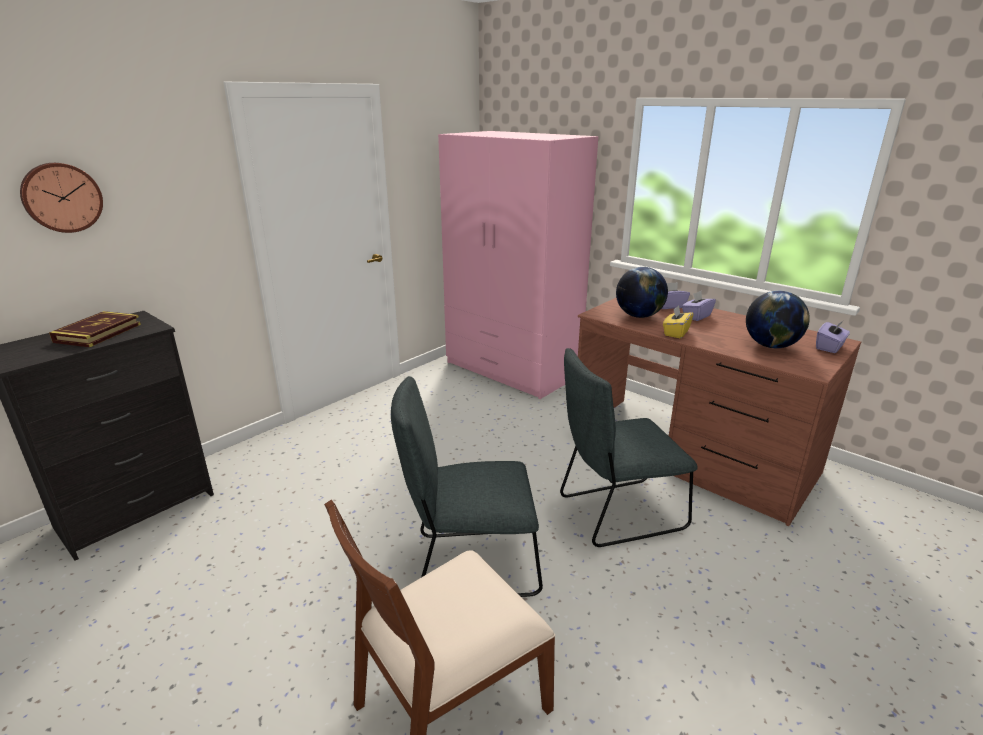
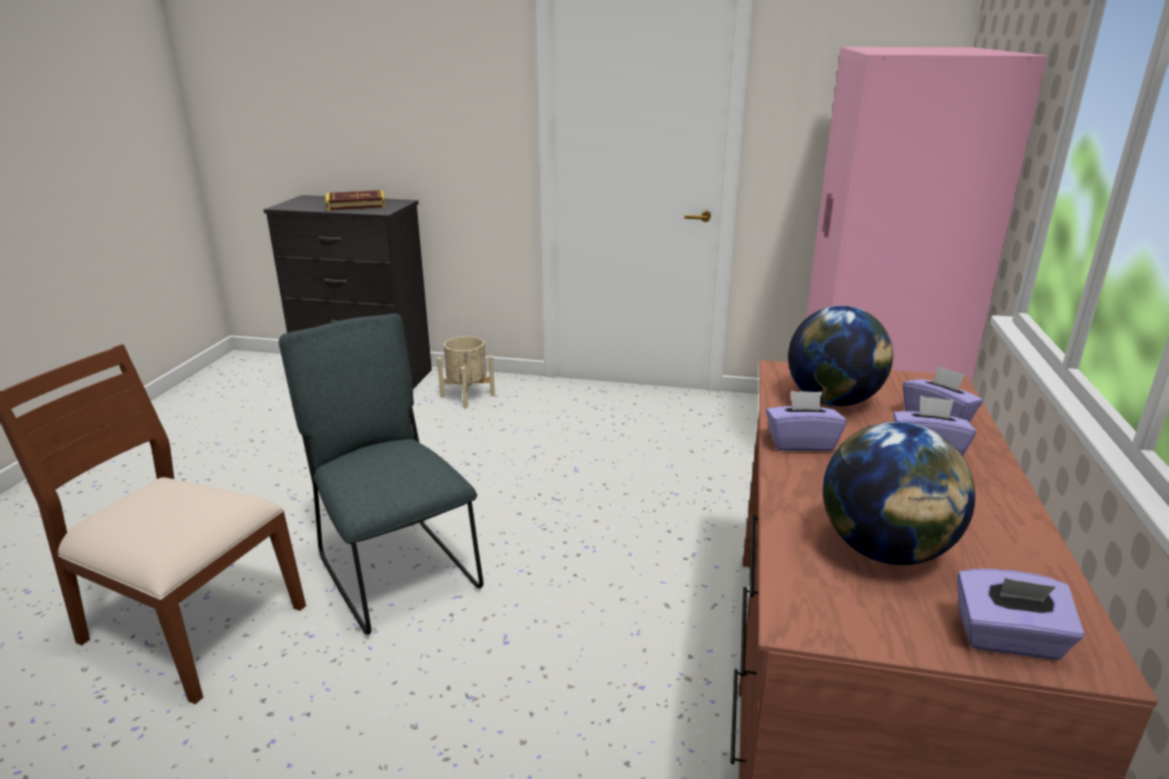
camera: 60 degrees right, 0 degrees up
(61, 197) = (374, 81): wall clock -> none
(263, 465) = (468, 396): none -> beige planter
(616, 513) = (581, 663): grey chair -> none
(676, 333) = (801, 443): yellow tissue box -> purple tissue box

